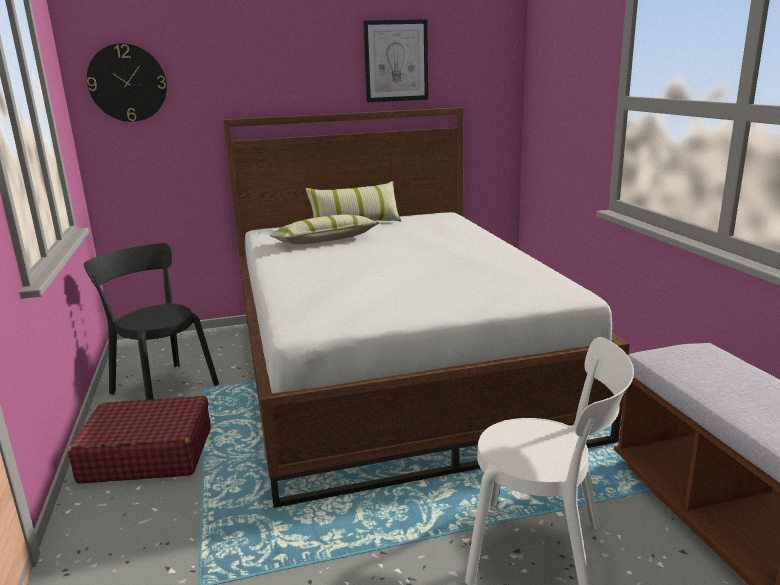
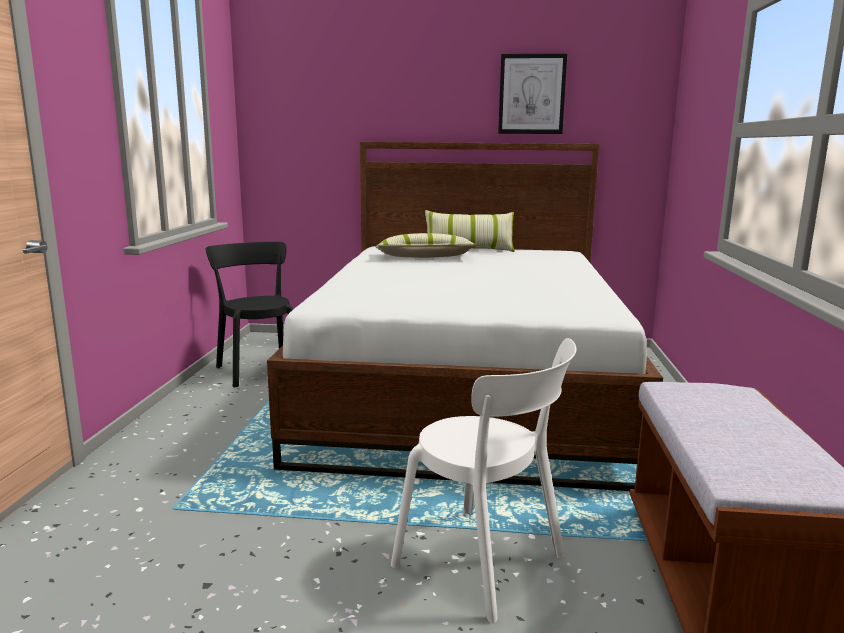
camera: 20 degrees right, 5 degrees down
(127, 83) = (285, 105): wall clock -> none
(147, 455) = (209, 413): red suitcase -> none

